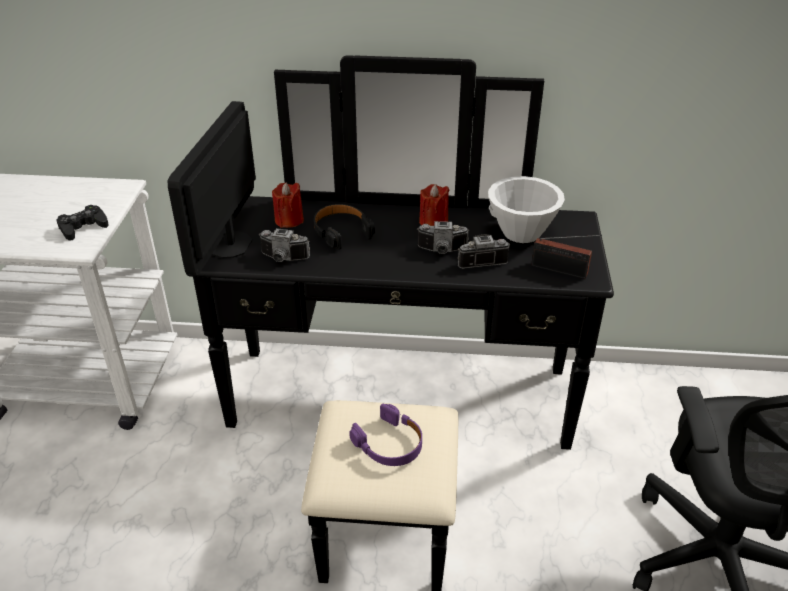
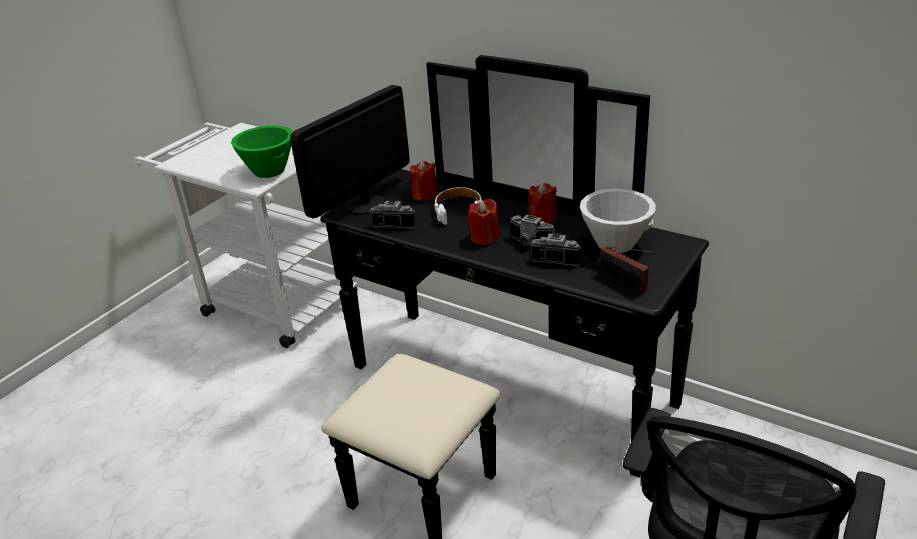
camera: 30 degrees right, 5 degrees down
(83, 227) = (269, 170): black game controller -> green bowl
(283, 259) = (395, 223): camera -> camera turned 150 degrees clockwise
(341, 231) = (459, 211): black headphones -> white headphones
(389, 444) = (415, 398): purple headphones -> none
(392, 254) = (485, 237): none -> red candle

